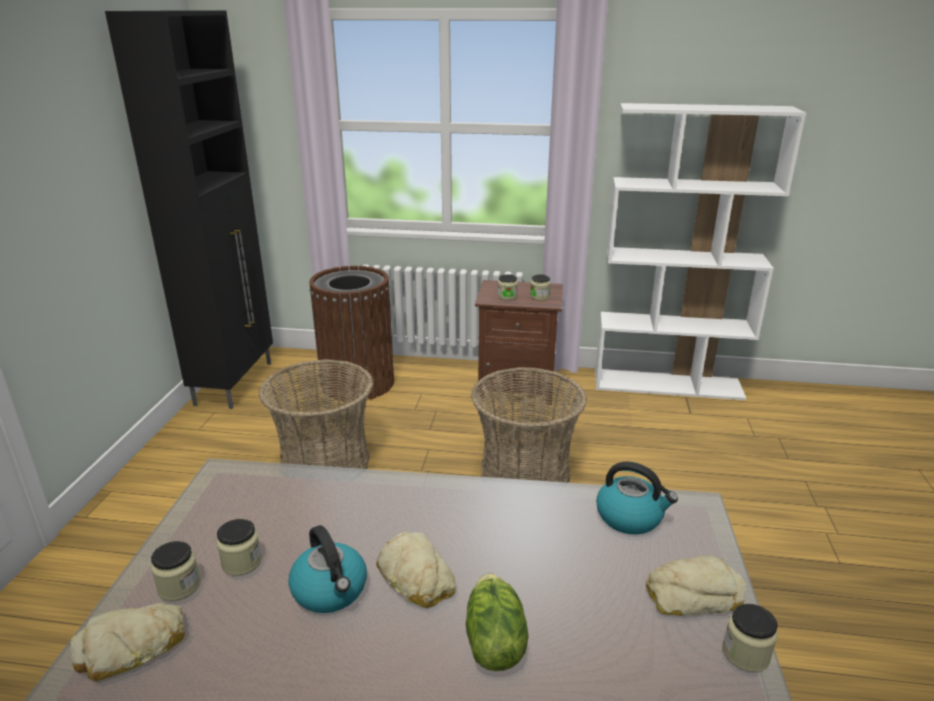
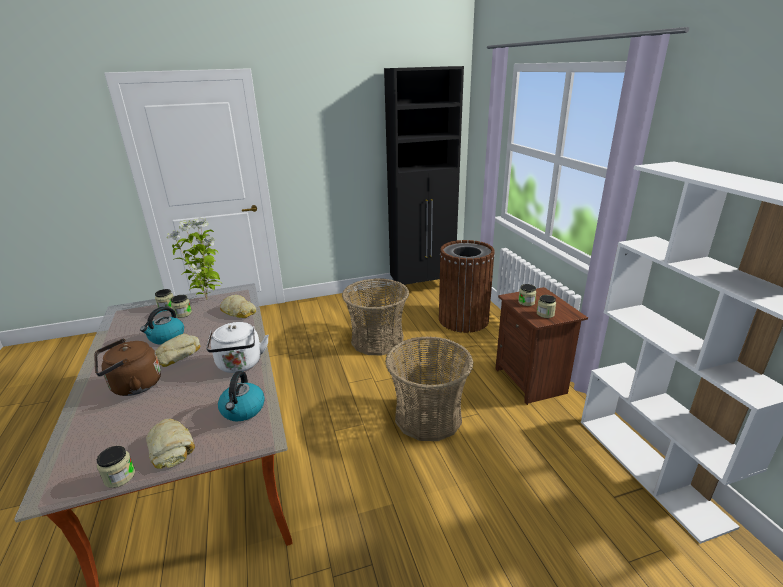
camera: 65 degrees right, 0 degrees up
(132, 647) = (134, 312): bread -> bread (238, 311)
(210, 522) = (207, 299): none -> potted plant
(493, 642) = (133, 386): lettuce -> brown kettle
(508, 507) = (240, 365): none -> white kettle

